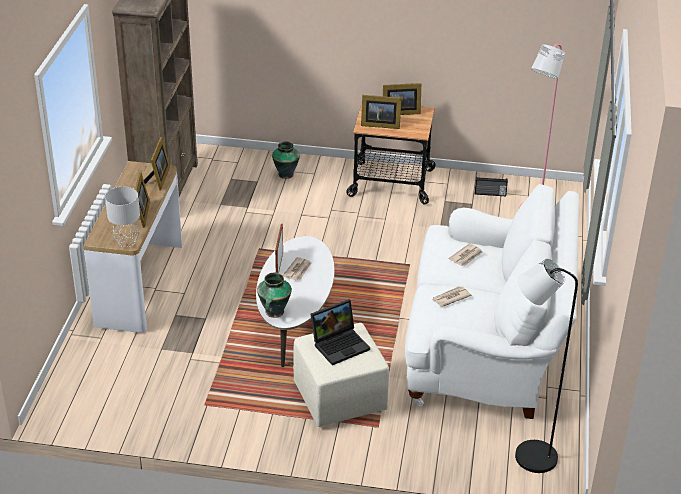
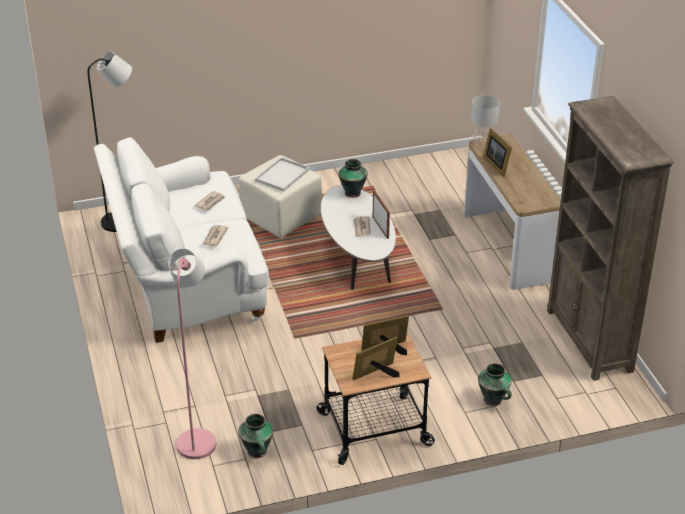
camera: 155 degrees right, 0 degrees up
(159, 179) = (519, 197): picture frame -> none
(340, 344) = (282, 176): laptop -> white tray
(490, 194) = (257, 452): radio -> vase

